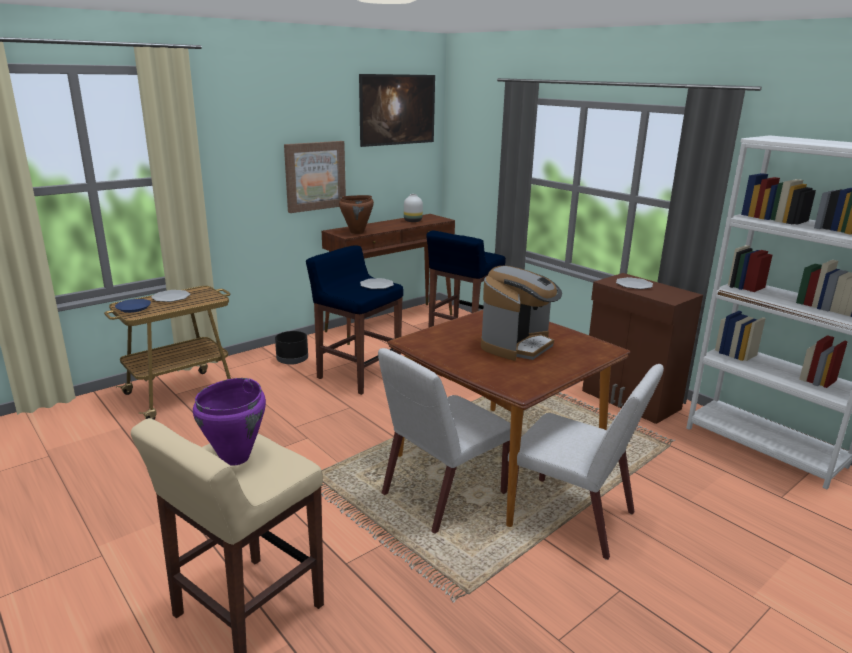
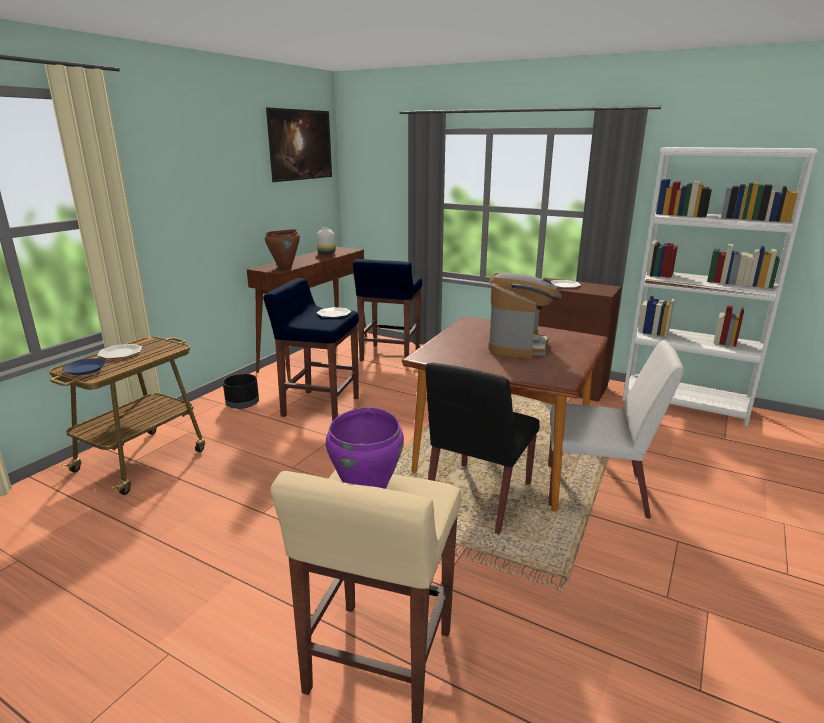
camera: 20 degrees left, 0 degrees up
(315, 176) = (235, 213): picture -> none
(443, 494) = (478, 497): white chair -> black chair

